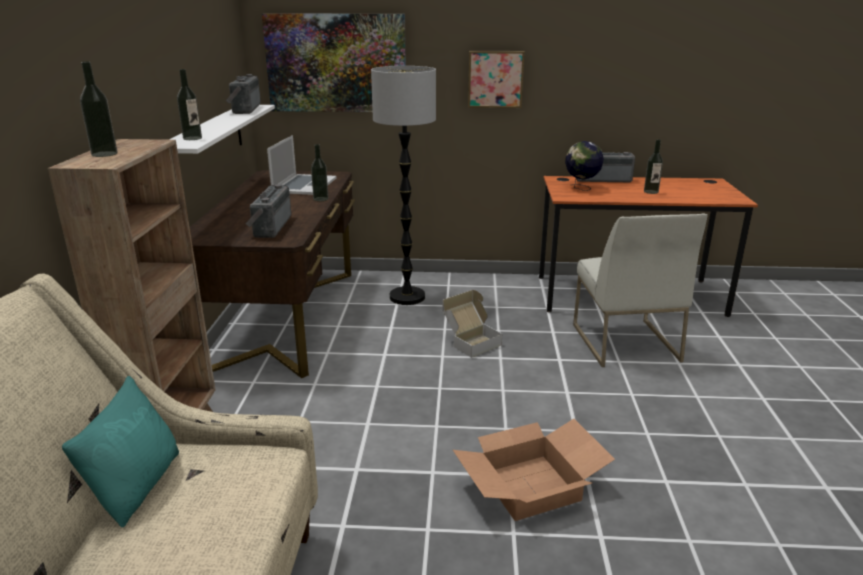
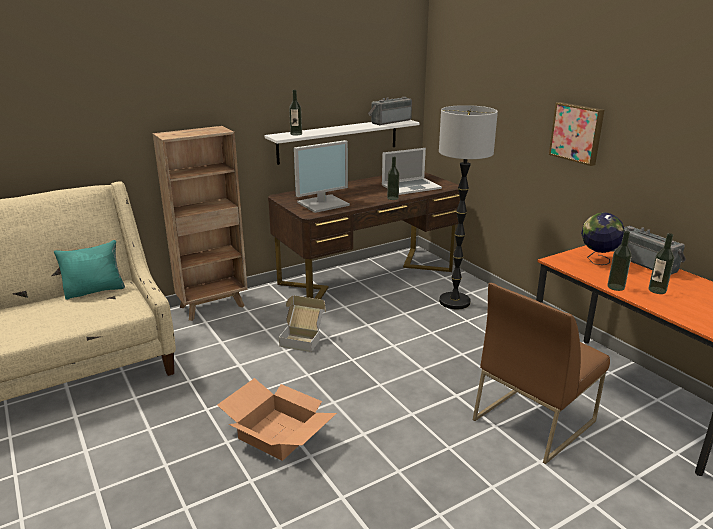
camera: 55 degrees right, 0 degrees up
(104, 154) = (186, 132): bottle -> bottle (616, 287)
(269, 227) = (323, 203): radio -> monitor
(336, 63) = (471, 97): picture -> none
(470, 342) = (428, 349): cardboard box -> cardboard box (303, 338)
(623, 342) = (533, 419): white chair -> brown chair

